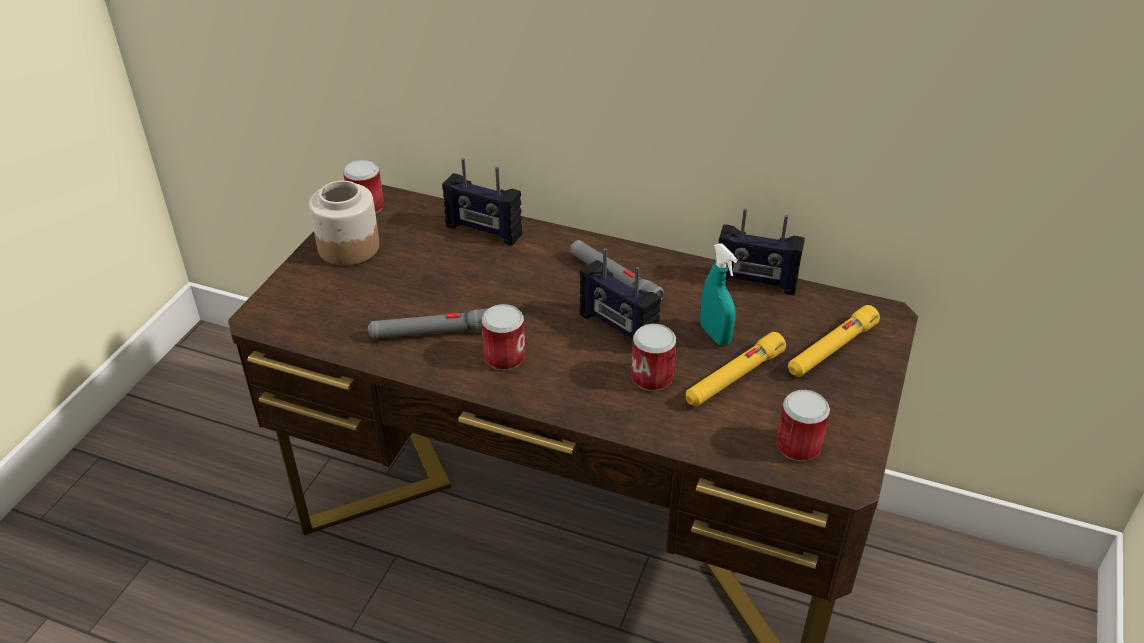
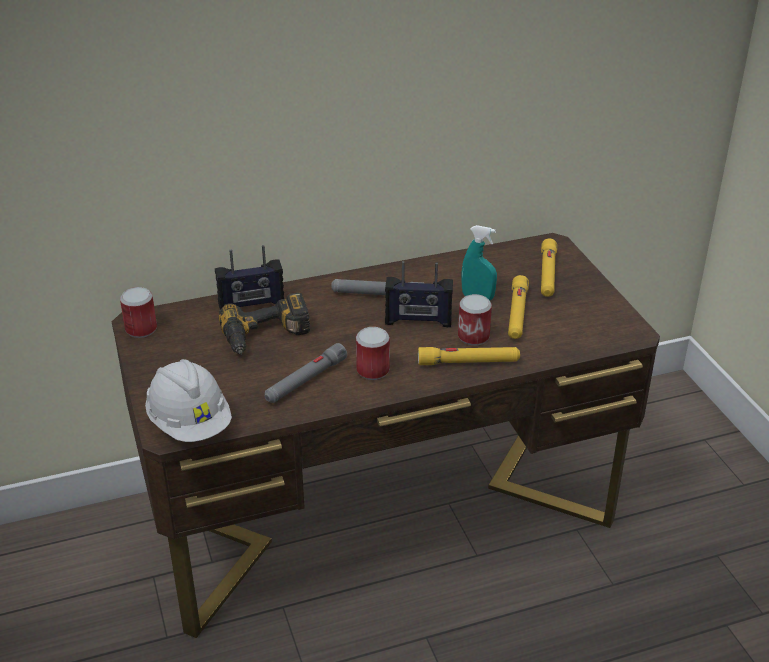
camera: 40 degrees left, 5 degrees down
(288, 319) = (190, 424): none -> white hard hat
(348, 247) = (166, 360): jar -> none
(456, 268) = (266, 336): none -> power drill
(609, 403) = (468, 362): none -> yellow flashlight
(755, 282) = (462, 258): radio -> none
(798, 446) = (592, 330): can -> none

